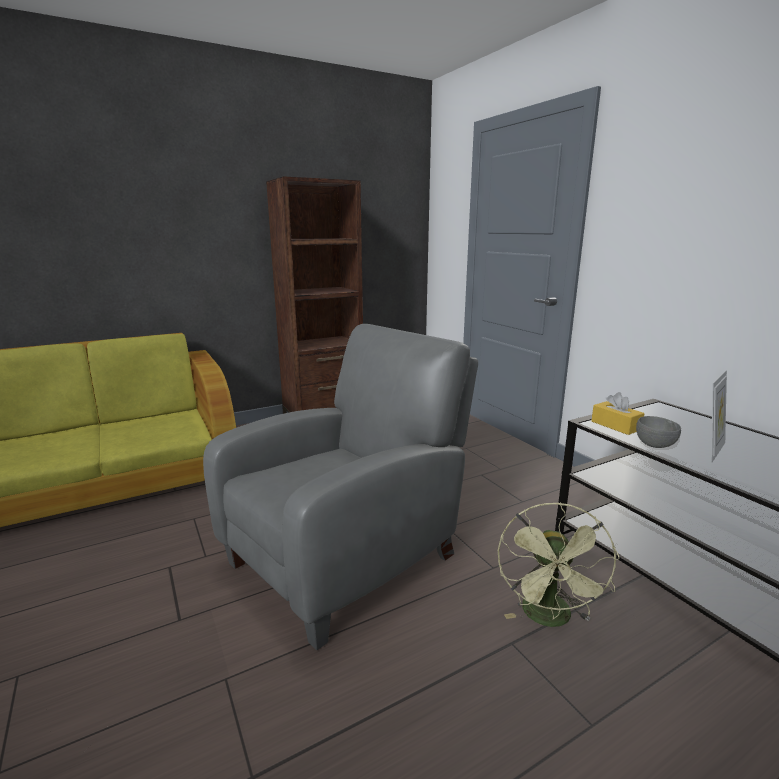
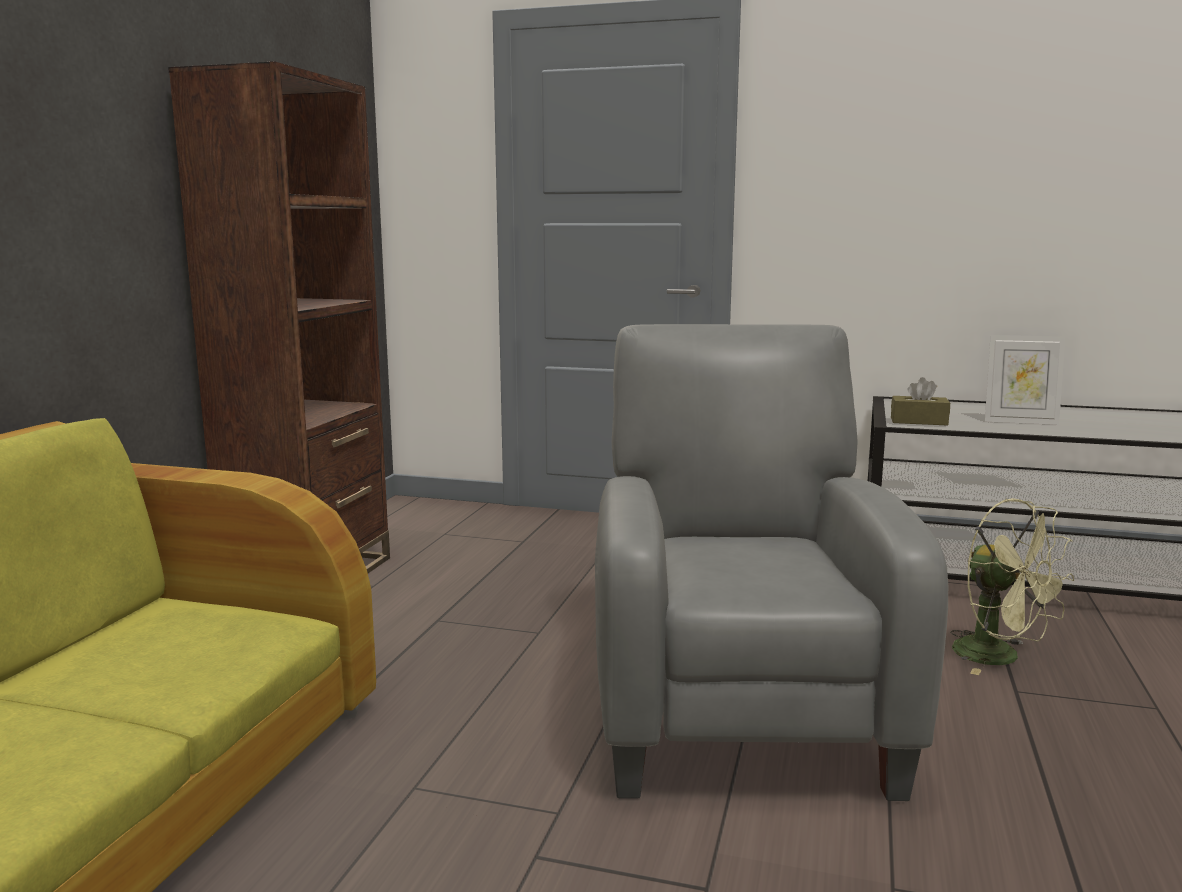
camera: 45 degrees left, 5 degrees down
(615, 425) = (918, 421): yellow tissue box -> brown tissue box
(654, 445) = (985, 427): grey bowl -> none
(711, 450) = (1020, 421): picture frame -> picture frame turned 105 degrees clockwise

